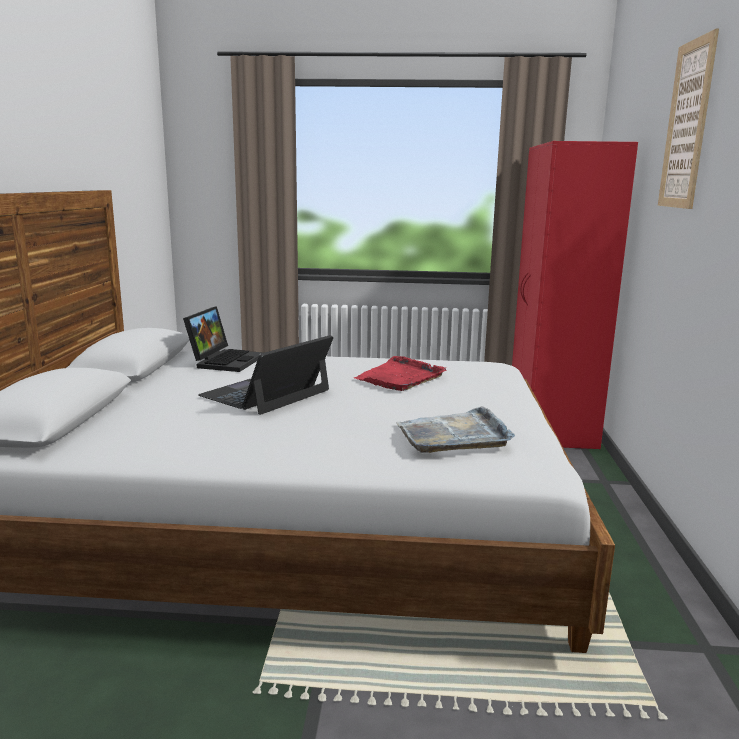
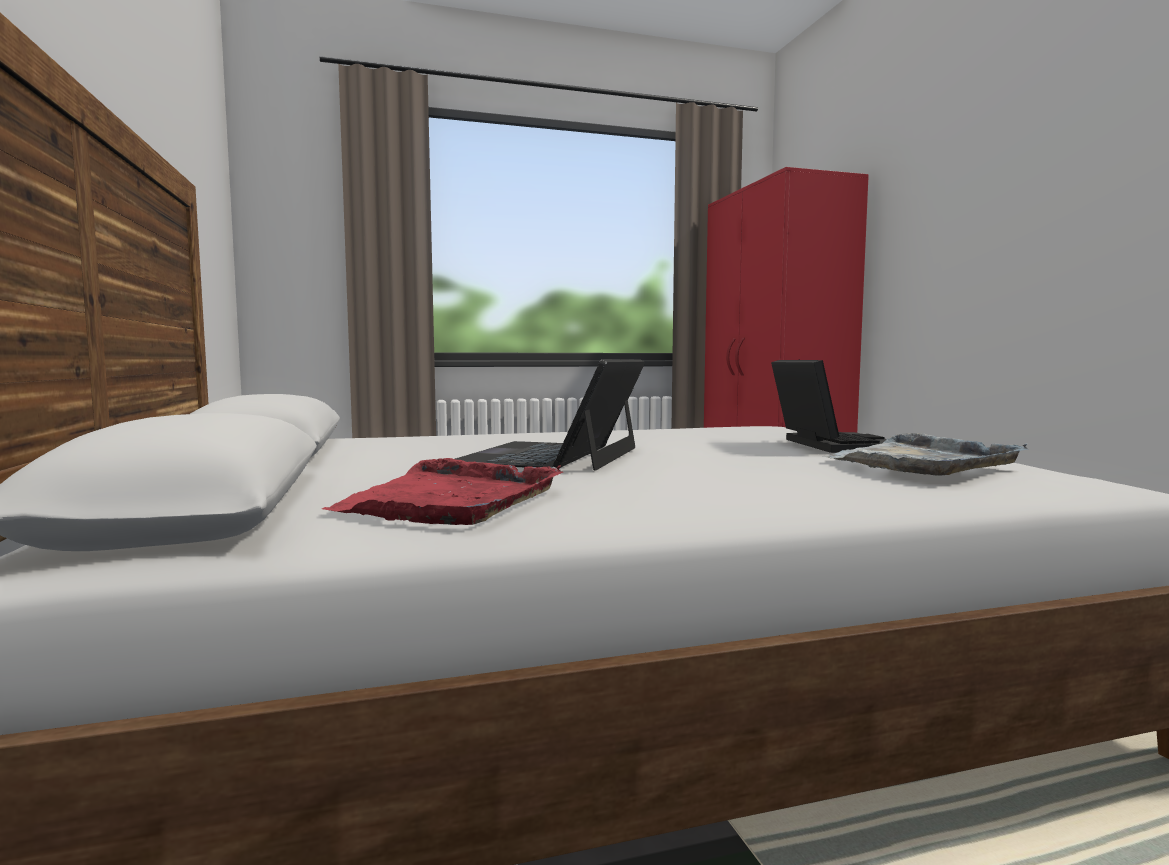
camera: 20 degrees left, 10 degrees down
(225, 361) = (417, 440): laptop -> laptop (829, 444)
(400, 377) = (696, 437): red tray -> red tray (451, 499)
(686, 125) = (972, 127): picture -> none

